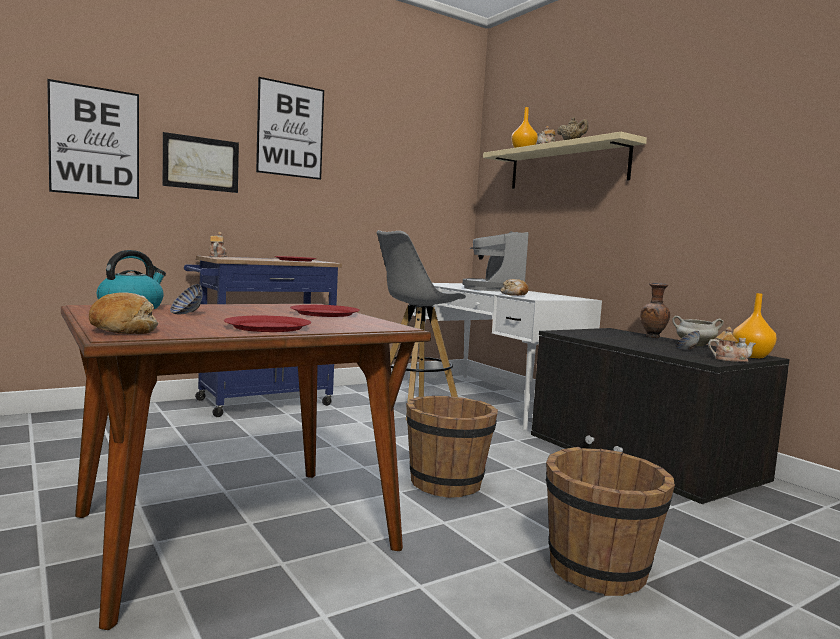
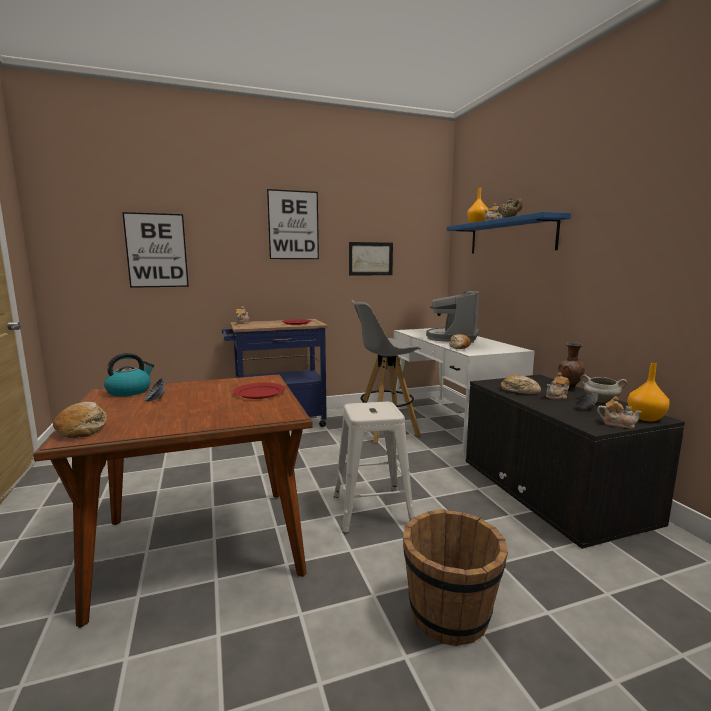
camera: 15 degrees right, 5 degrees up
(201, 163) = (229, 257): picture -> picture (370, 258)
(268, 327) = (188, 420): red plate -> none
(447, 483) = (372, 510): brown bucket -> white stool
(566, 166) = (510, 236): beige shelf -> blue shelf
(603, 338) = (520, 391): none -> bread
(648, 342) = (557, 396): none -> teapot

